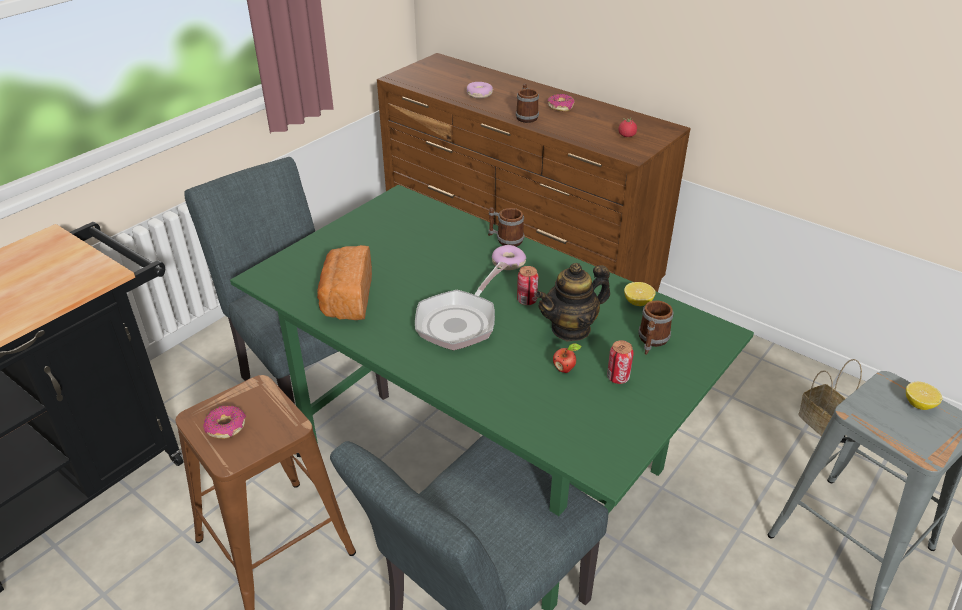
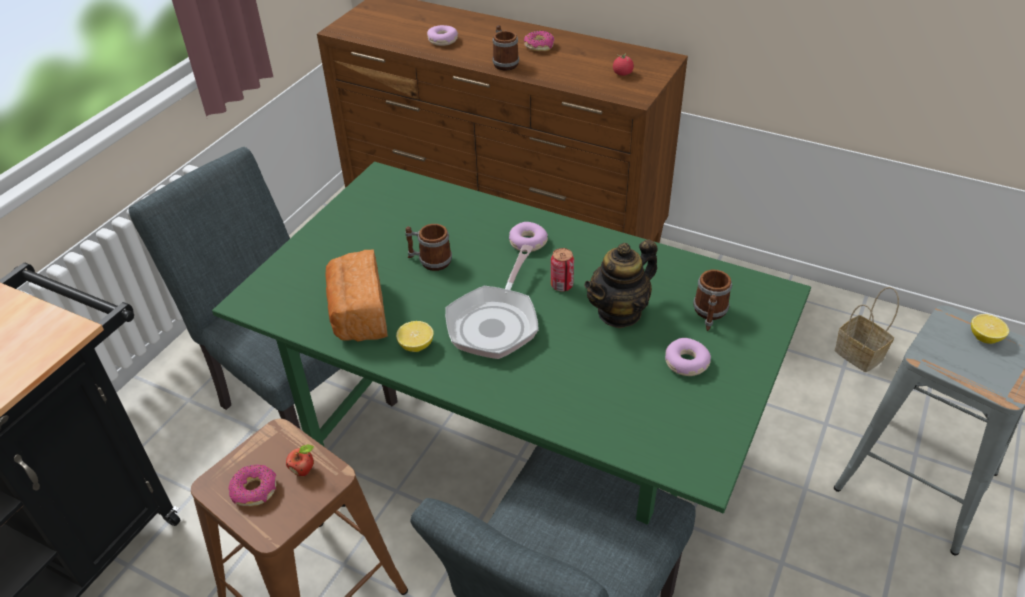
camera: 10 degrees left, 5 degrees up
(505, 239) = (516, 214): mug -> mug (429, 261)
(565, 369) = (627, 362): apple -> apple (304, 470)
(618, 378) = (686, 363): can -> donut
(638, 302) = (681, 270): lemon -> lemon (416, 346)

